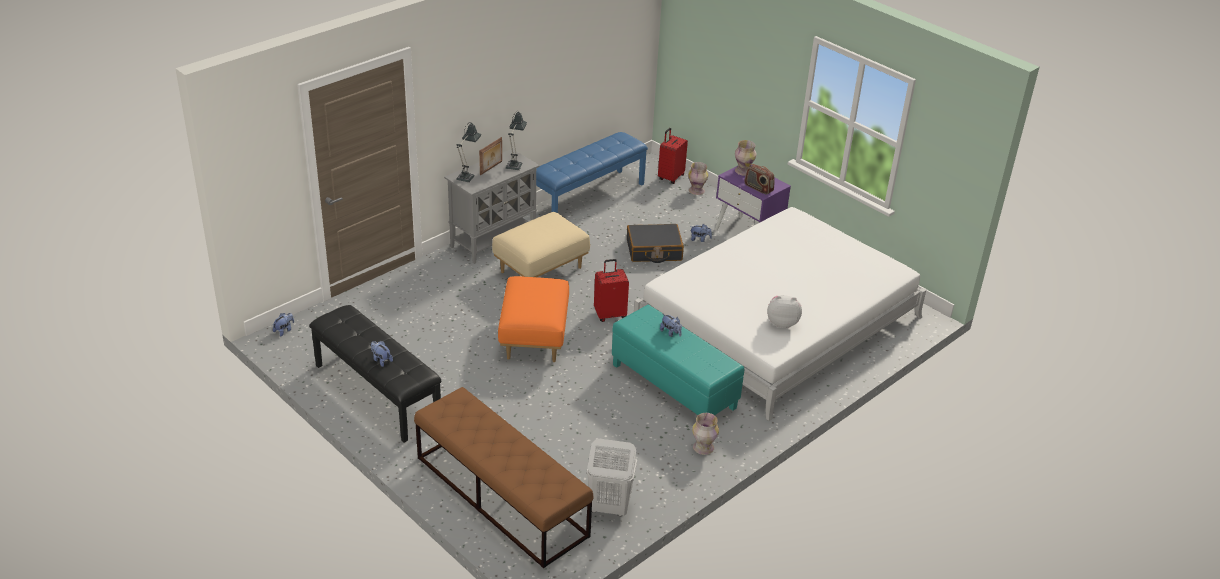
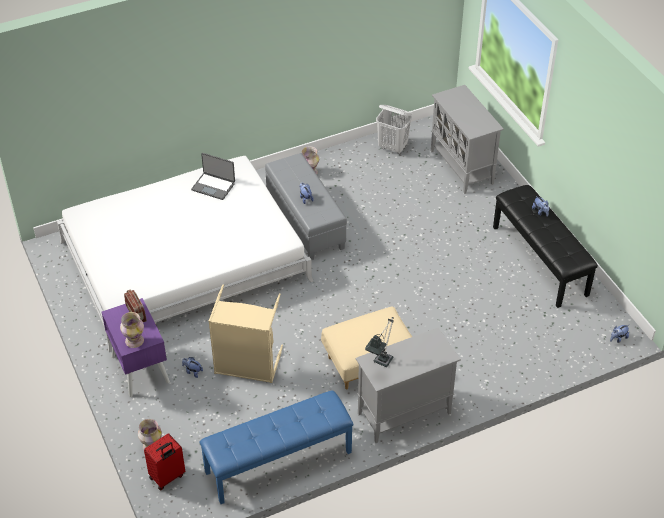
camera: 160 degrees left, 10 degrees up
(467, 176) = (436, 354): table lamp -> none
(491, 168) = (407, 361): picture frame -> none
(501, 496) = (462, 167): brown bench -> grey cabinet
(533, 337) = (400, 288): orange ottoman -> none
(610, 314) = (324, 298): red suitcase -> none
(654, 250) = (247, 366): black suitcase -> beige laundry basket
(674, 386) = (305, 221): turquoise ottoman -> grey ottoman
(782, 322) = (213, 186): plush toy -> laptop

